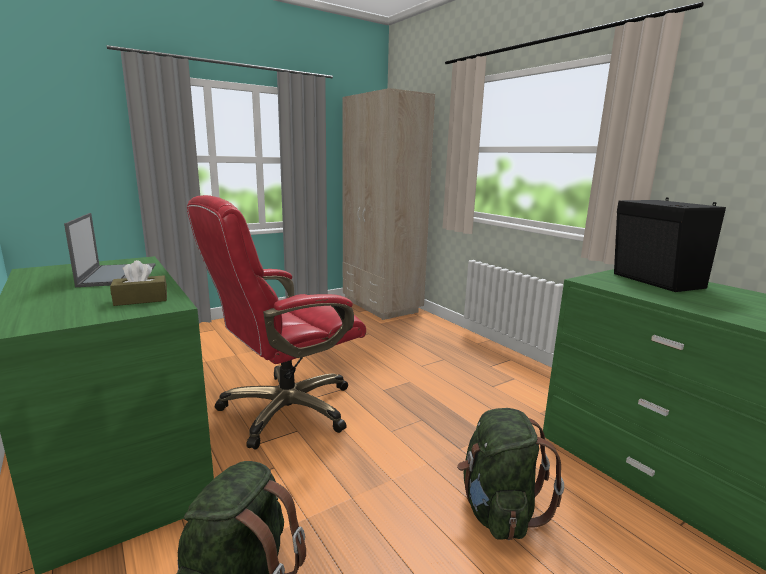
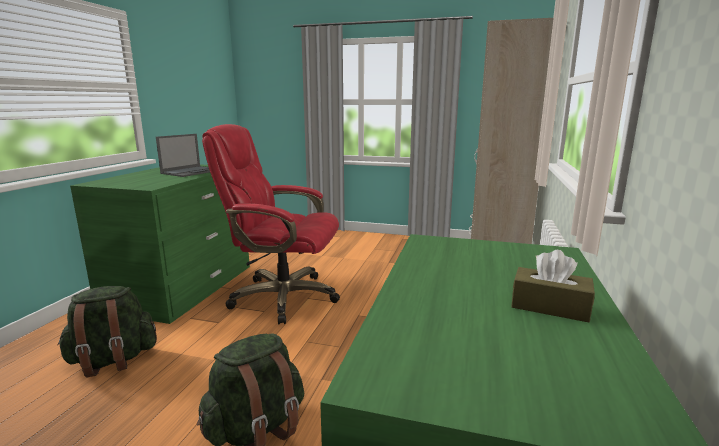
camera: 50 degrees right, 0 degrees up
(141, 299) = (153, 183): brown tissue box -> brown tissue box (549, 307)
(656, 281) = (510, 266): black speaker -> none

